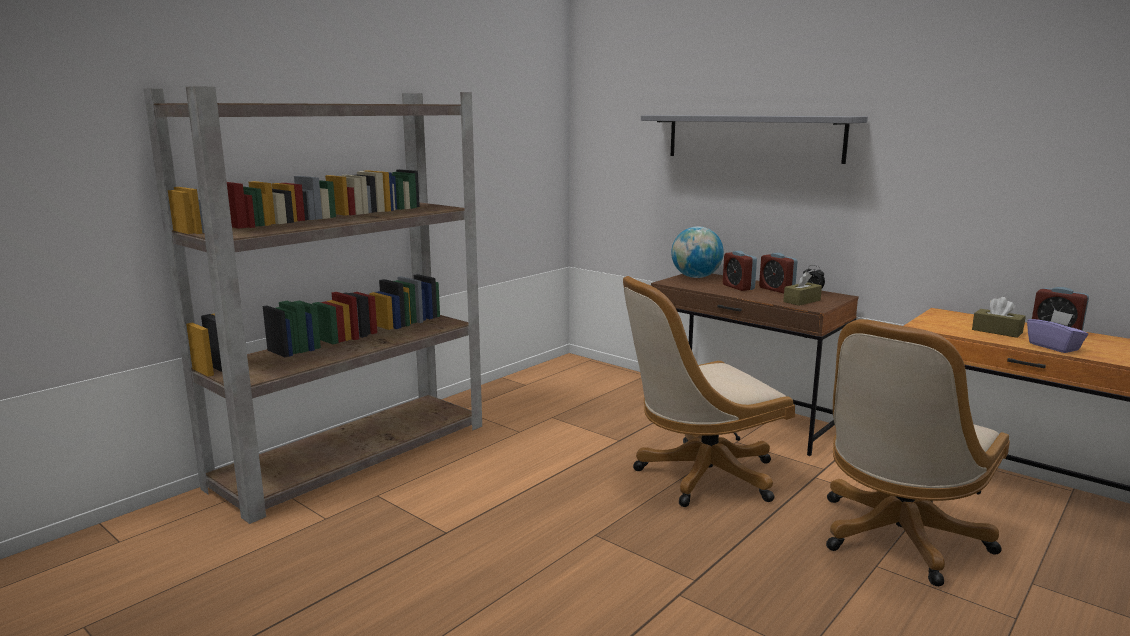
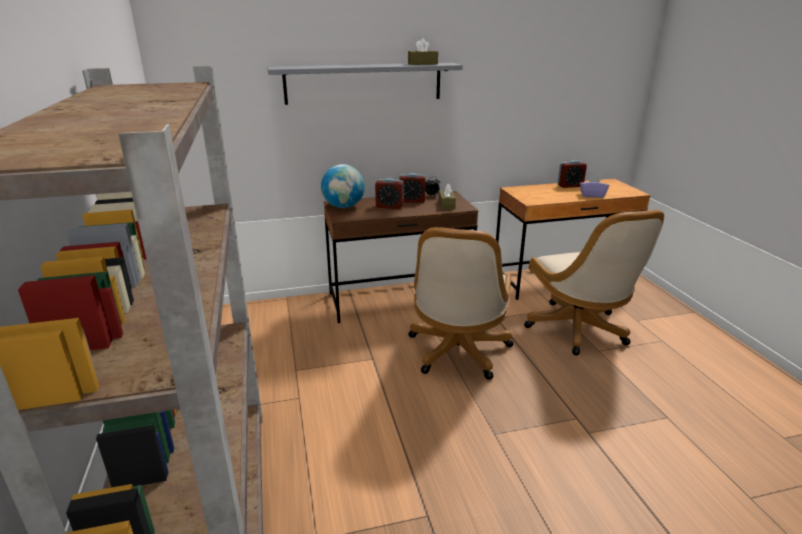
camera: 55 degrees left, 10 degrees up
(997, 331) = (557, 193): brown tissue box -> brown tissue box (422, 64)

